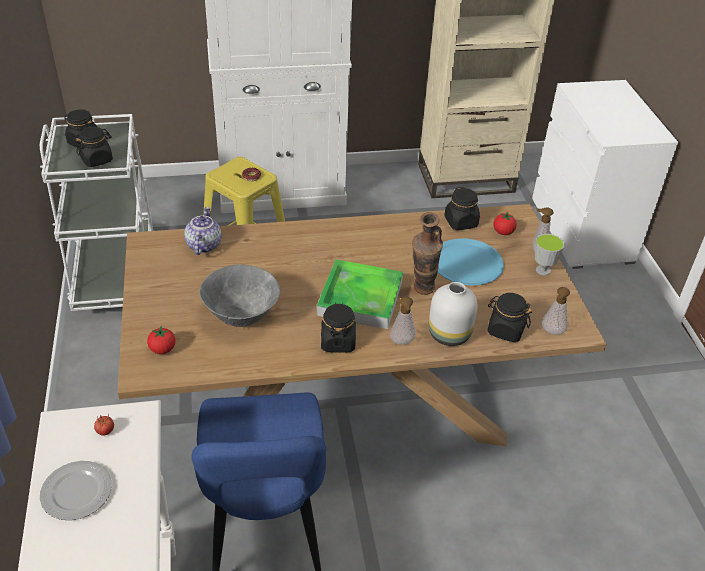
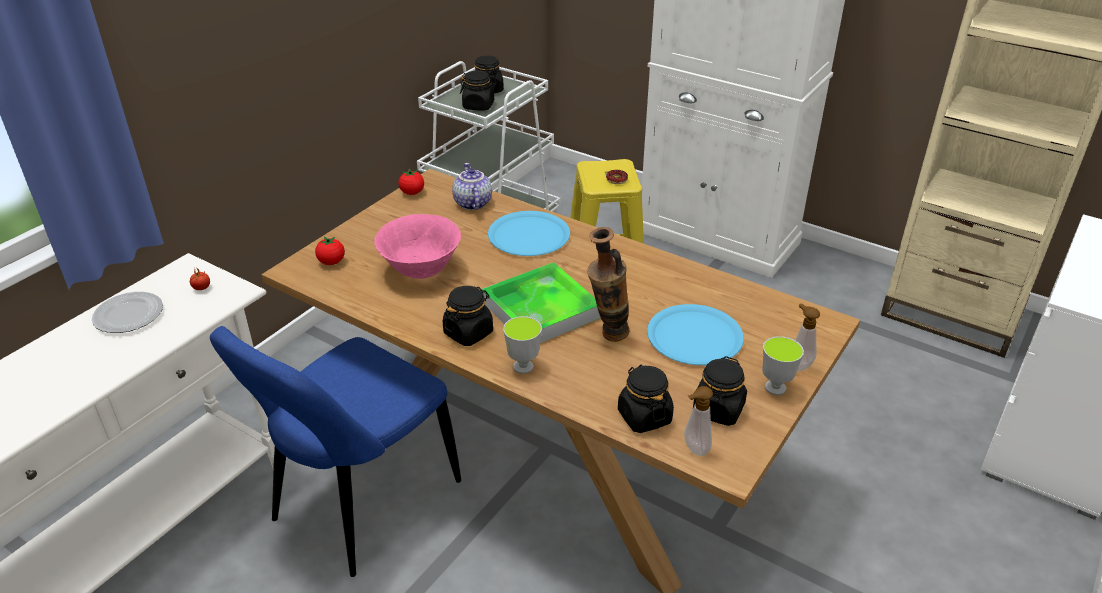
camera: 45 degrees right, 5 degrees down
(203, 245) = (471, 203): teapot -> teapot turned 60 degrees counterclockwise
(242, 317) = (421, 271): grey bowl -> pink bowl
(279, 249) = (529, 235): none -> blue plate
(402, 343) = (523, 366): soap dispenser -> cup
(450, 335) = (579, 387): white vase -> none
(461, 222) = (745, 298): black jar -> black jar (718, 410)
(503, 232) = (782, 329): tomato -> tomato (412, 193)

